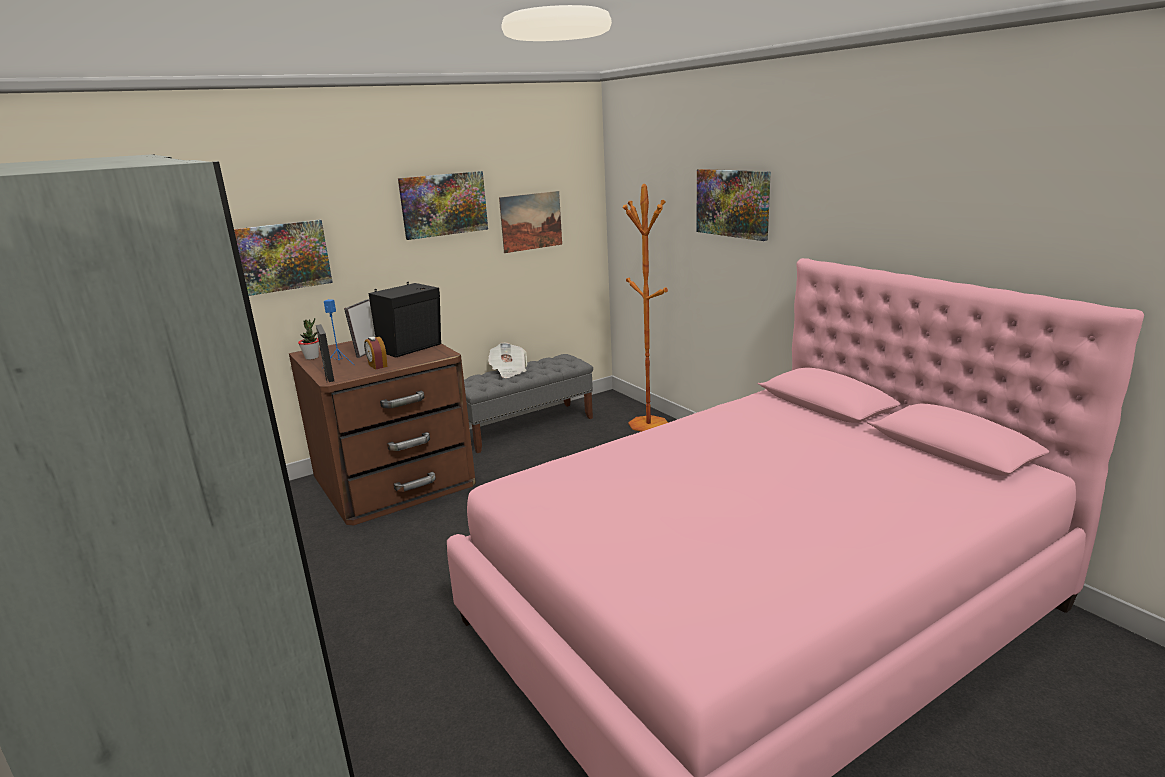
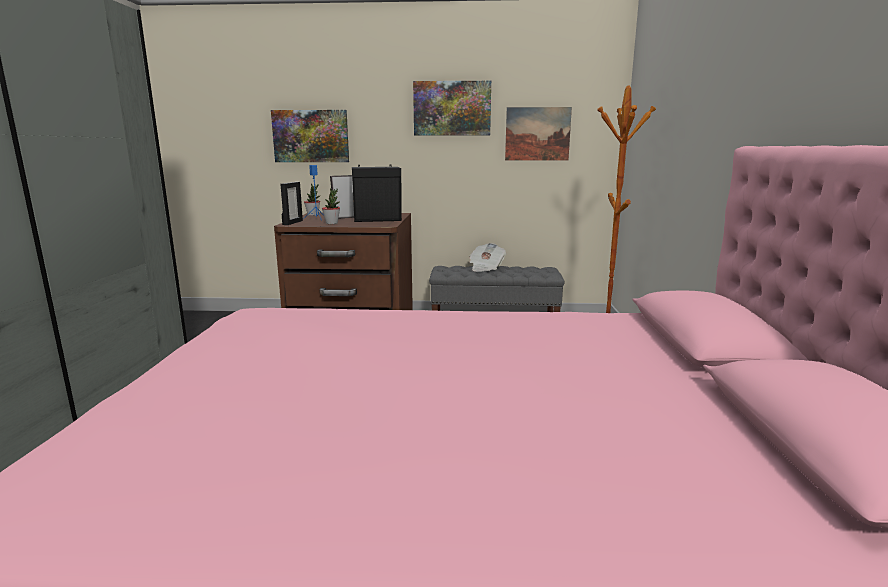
camera: 35 degrees right, 5 degrees down
(377, 366) = (332, 223): alarm clock -> potted plant
(733, 203) = (706, 95): picture -> none

